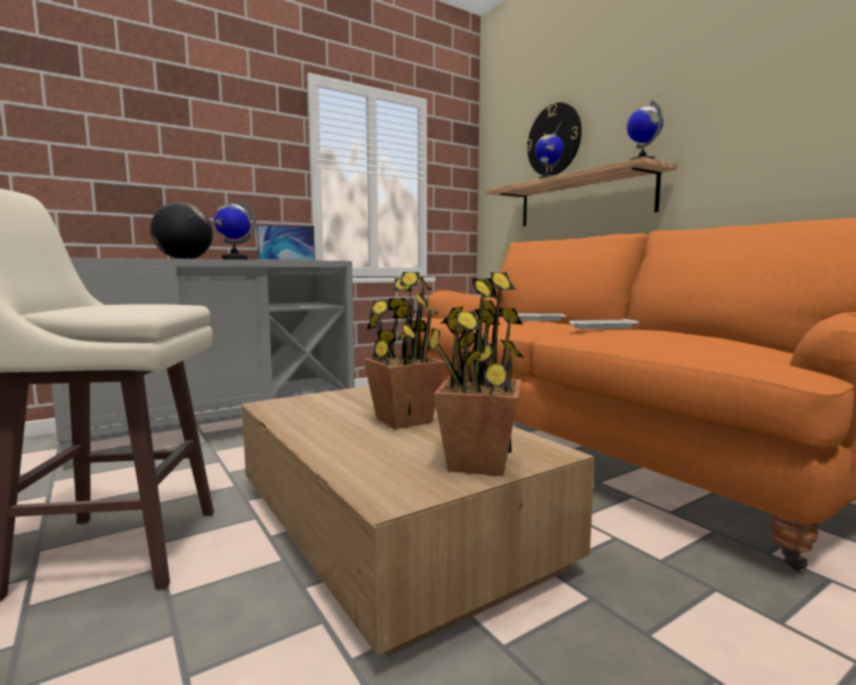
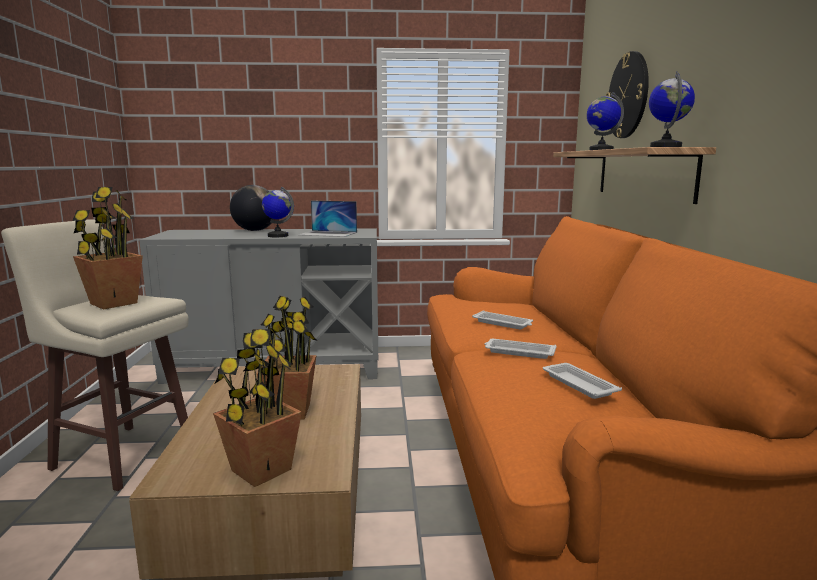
camera: 30 degrees right, 5 degrees up
(121, 305) = (113, 303): none -> potted plant
(695, 333) = (578, 384): none -> white tray

